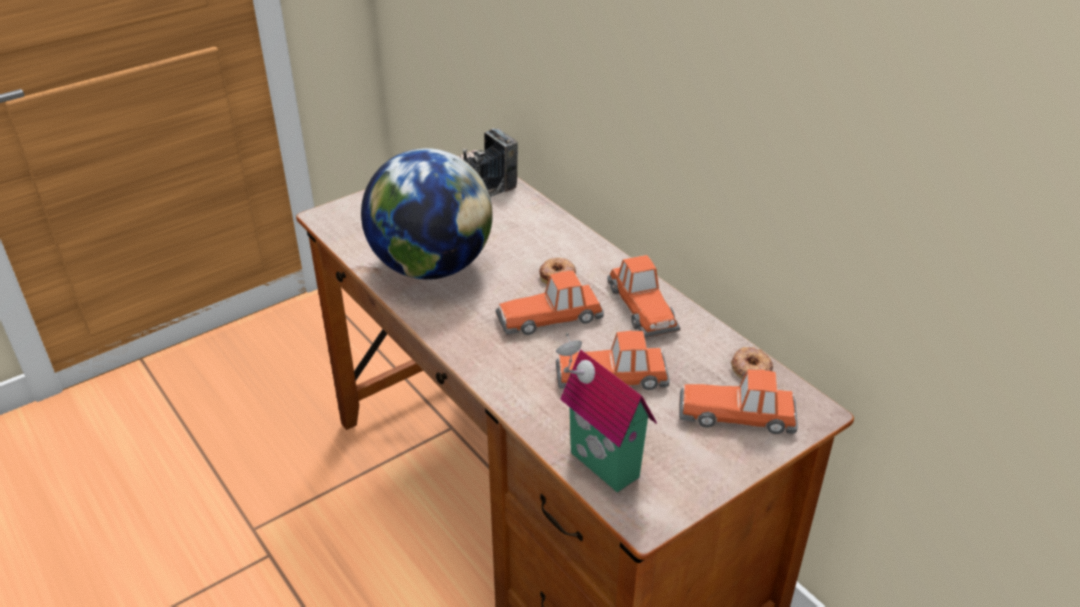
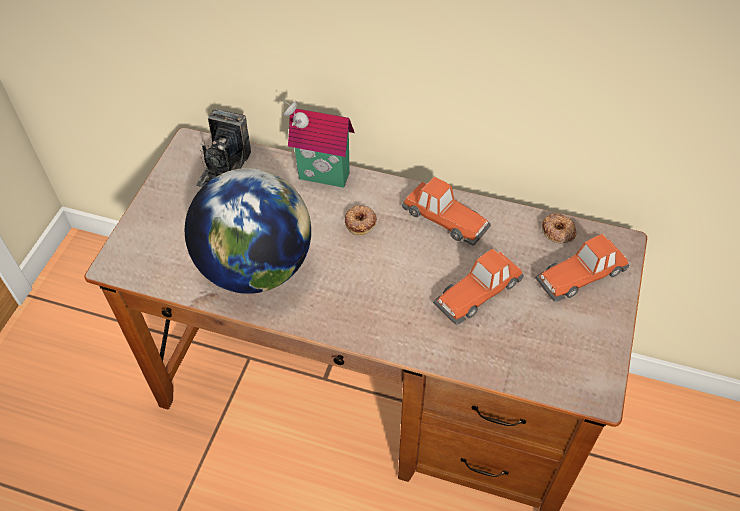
camera: 35 degrees left, 15 degrees up
(550, 317) = (390, 264): toy car -> none
(600, 467) = (536, 372): toy house -> toy house (322, 178)

